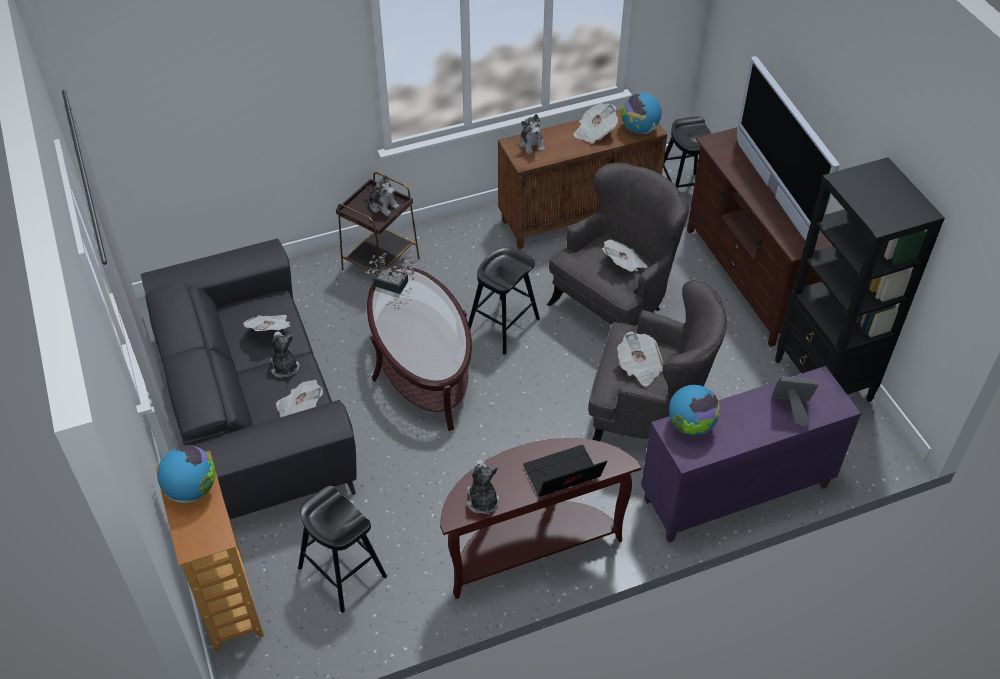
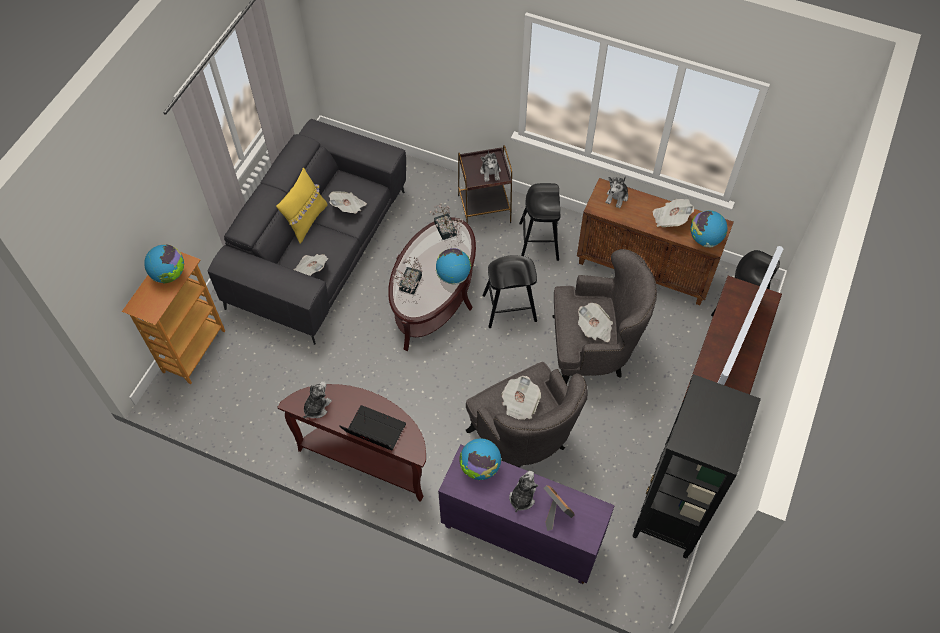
camera: 45 degrees right, 10 degrees up
(238, 372) = (306, 221): none -> yellow pillow
(285, 367) = (332, 237): plush toy -> plush toy (522, 497)
(342, 572) = (261, 384): black stool -> black stool (539, 241)
(415, 352) = (409, 285): none -> potted plant
(447, 315) = (453, 276): none -> globe

